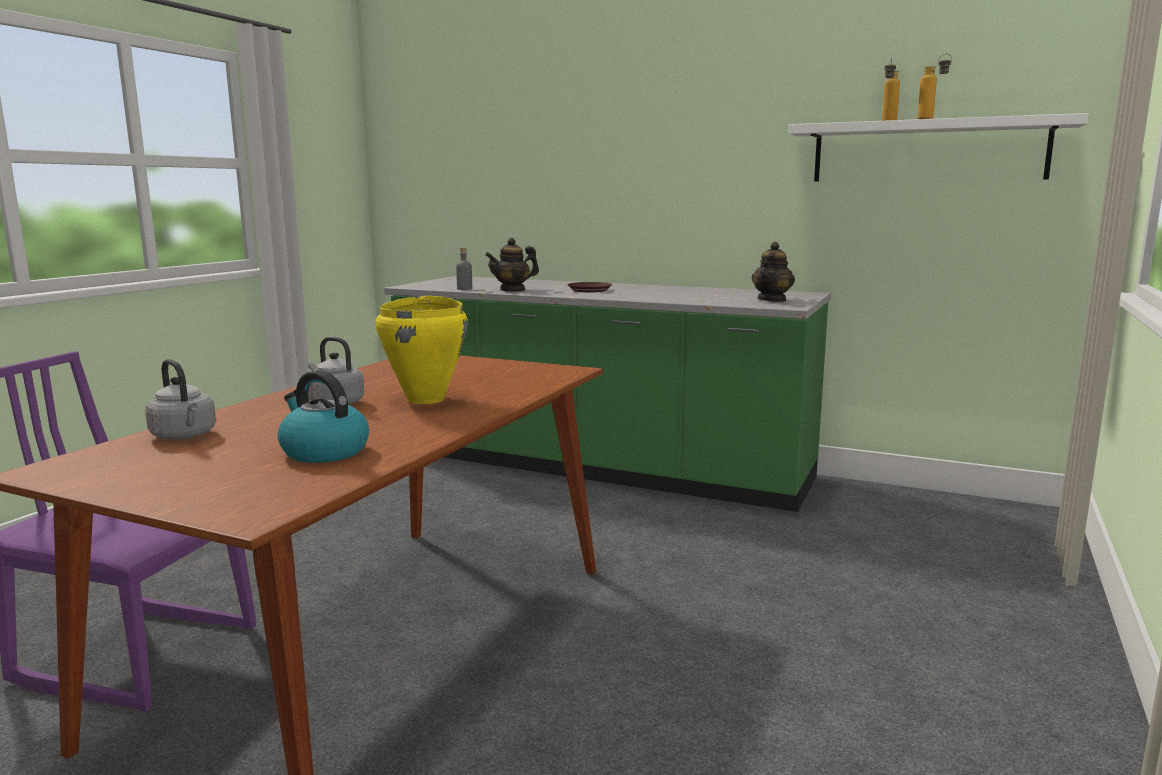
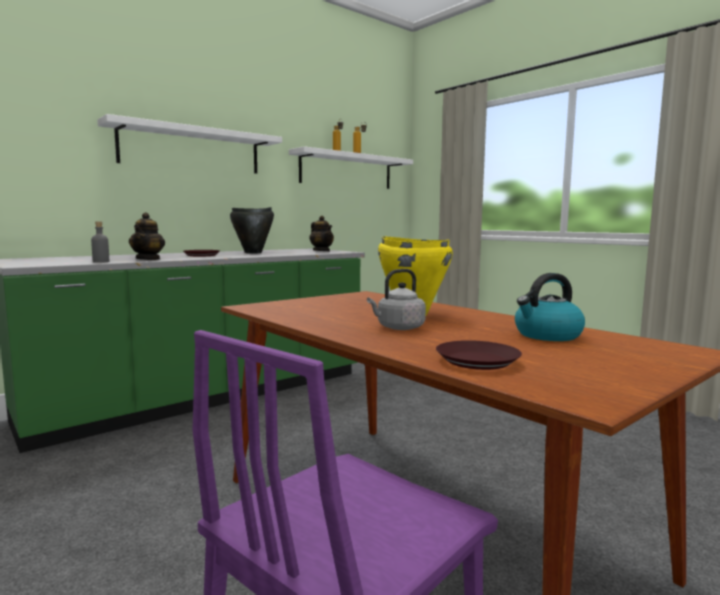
camera: 65 degrees left, 5 degrees down
(185, 436) = (477, 361): grey kettle -> brown plate
(644, 148) = (192, 149): none -> white shelf
(670, 292) = (253, 253): none -> black cooking pot

